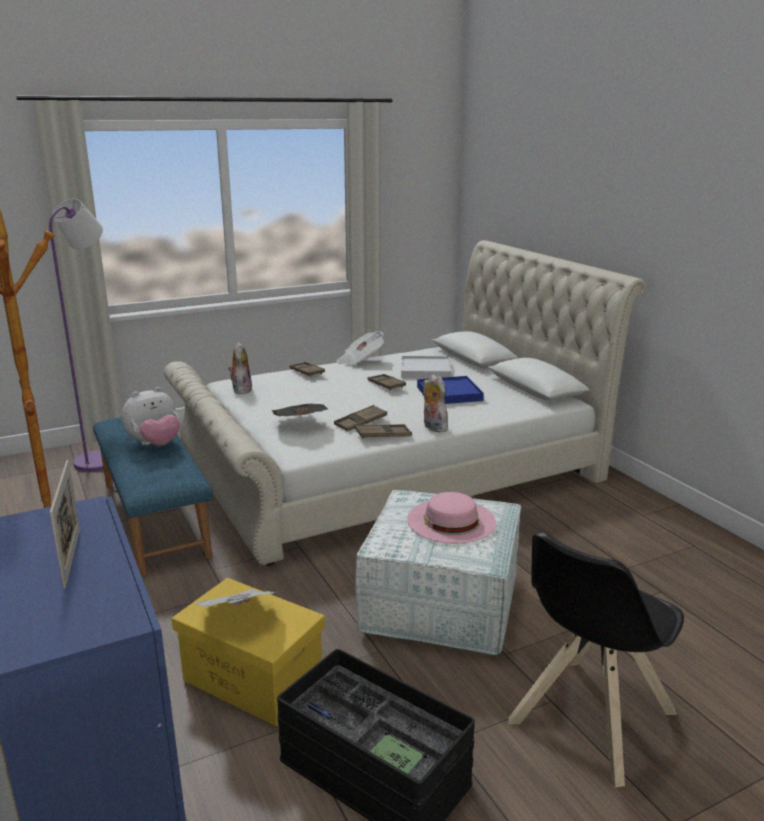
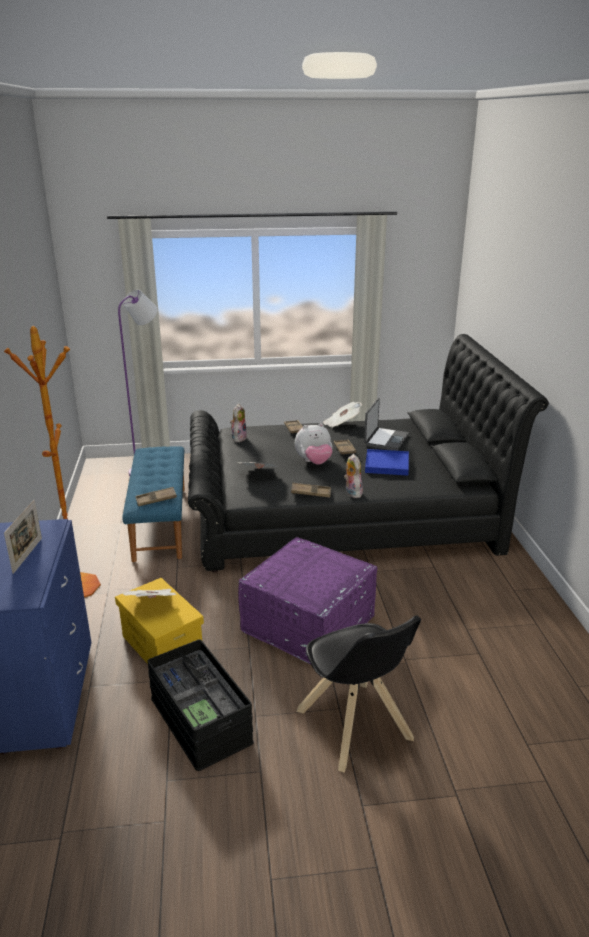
camera: 20 degrees right, 5 degrees up
(155, 444) = (162, 473): plush toy -> plush toy (314, 462)
(360, 422) = (302, 479): brown tray -> brown tray (156, 499)
(391, 465) = (343, 511): beige bed -> black bed
(425, 370) = (385, 440): white tray -> laptop
(440, 607) = (308, 627): white ottoman -> purple ottoman
(451, 520) = (314, 569): pink hat -> none
(589, 720) = (355, 727): black chair -> black chair turned 90 degrees counterclockwise

